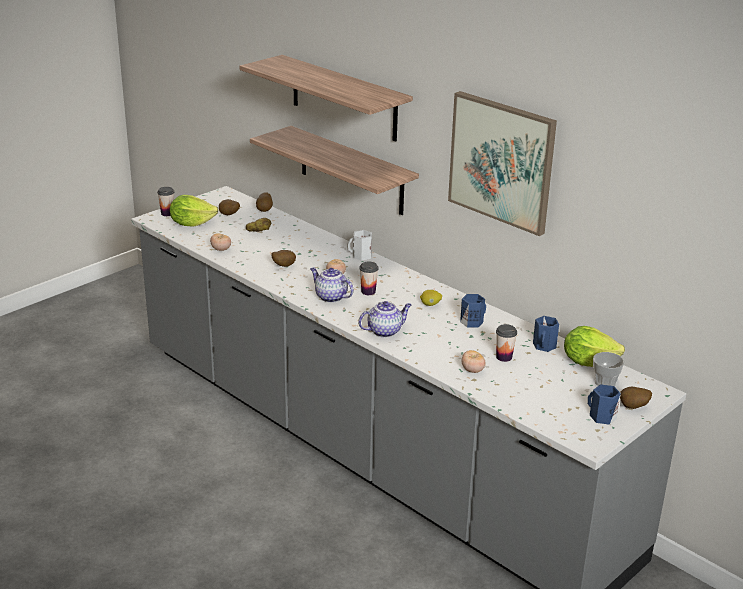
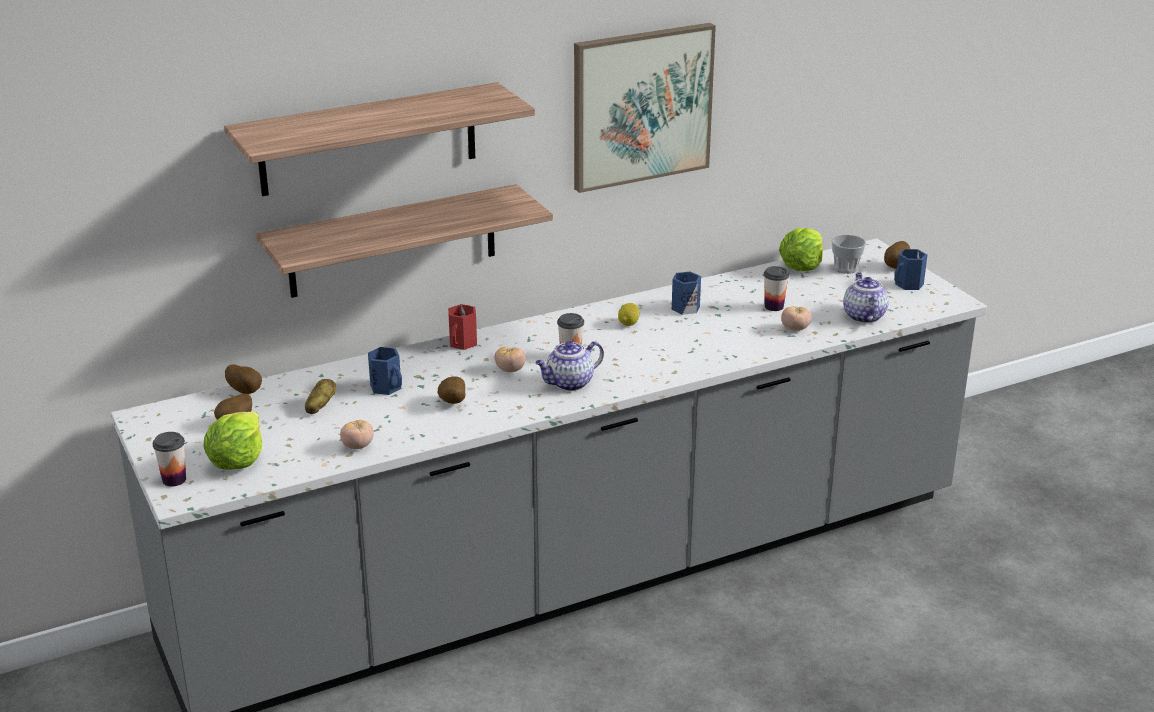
camera: 70 degrees left, 0 degrees up
(361, 256) = (463, 343): white mug -> red mug
(385, 331) = (680, 363): teapot -> teapot (863, 316)
(545, 346) = (759, 280): blue mug -> blue mug (387, 387)

